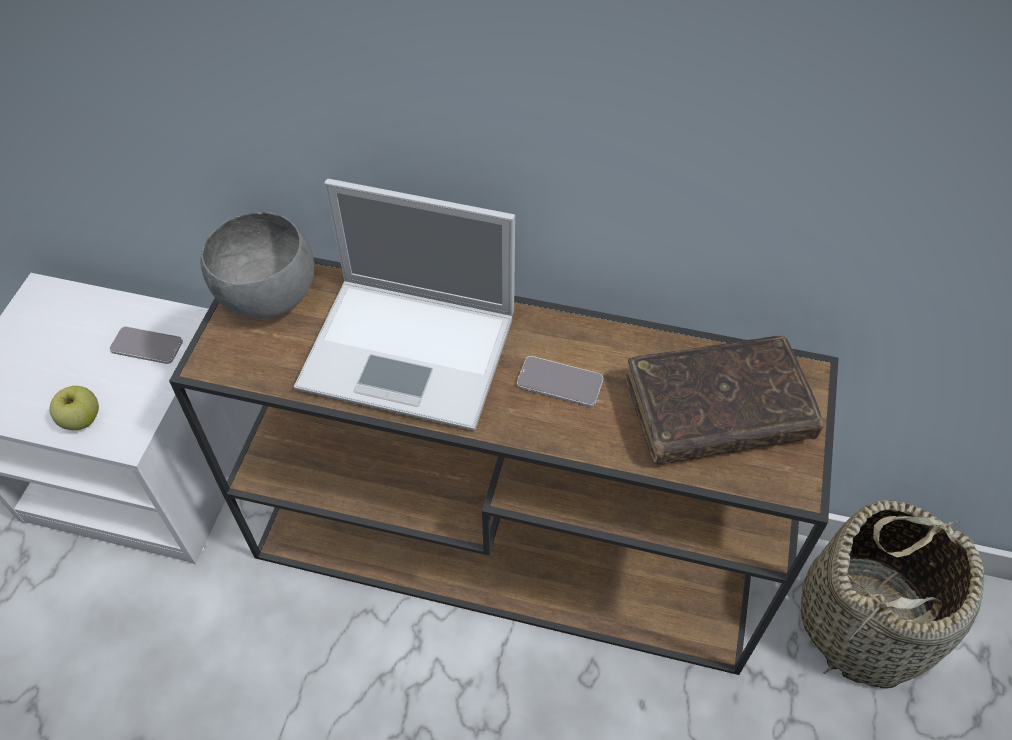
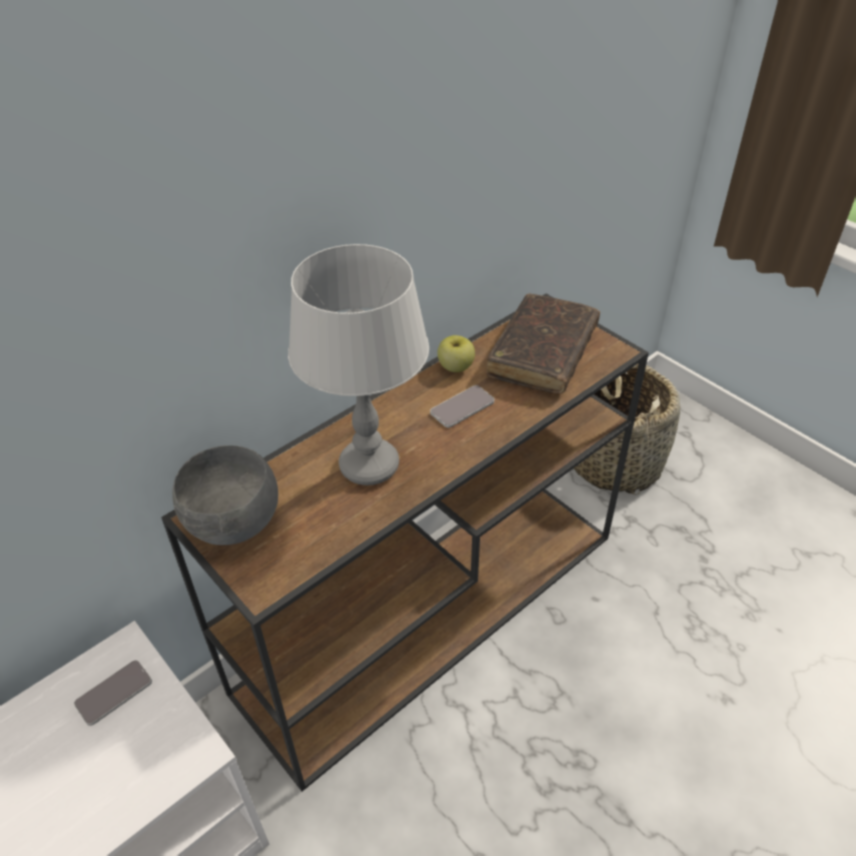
camera: 55 degrees left, 10 degrees down
(81, 419) = (142, 783): apple -> apple (455, 367)
(412, 352) = (369, 465): laptop -> grey table lamp

